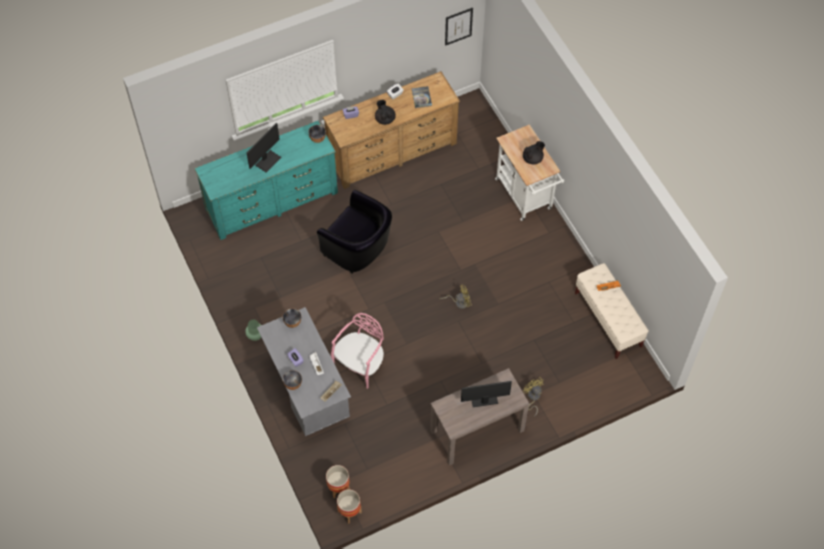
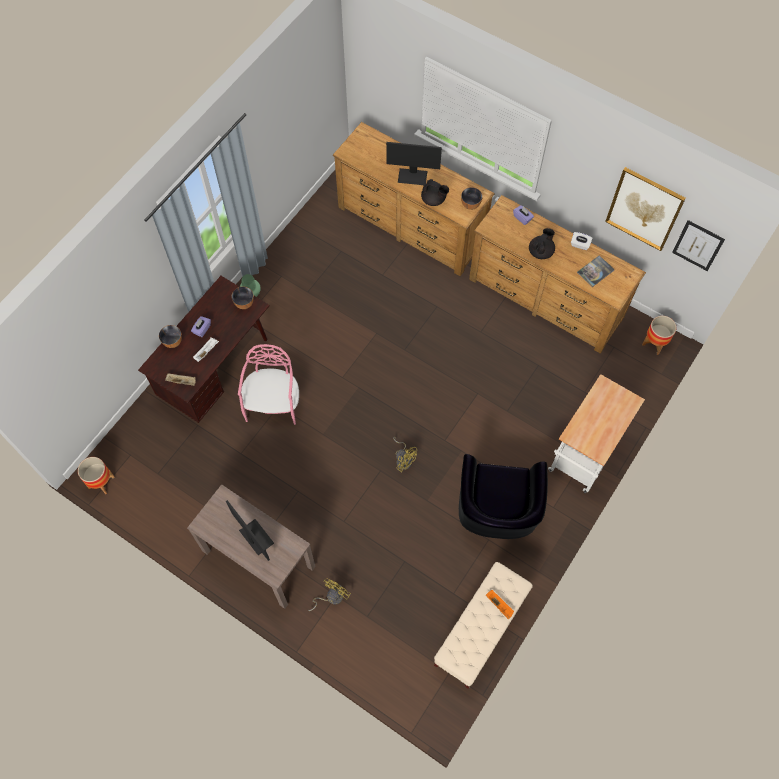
camera: 60 degrees right, 5 degrees up
(272, 201) = (411, 225): turquoise dresser -> brown dresser
(307, 390) = (217, 371): grey desk -> brown desk
(339, 488) = (123, 458): planter -> planter (654, 343)
(359, 250) = (405, 331): black armchair -> black armchair (496, 513)
(360, 364) = (273, 403): pink chair -> pink chair turned 90 degrees counterclockwise
(416, 36) = (644, 209): none -> picture
(533, 159) = (599, 427): black teapot -> black teapot (434, 200)

